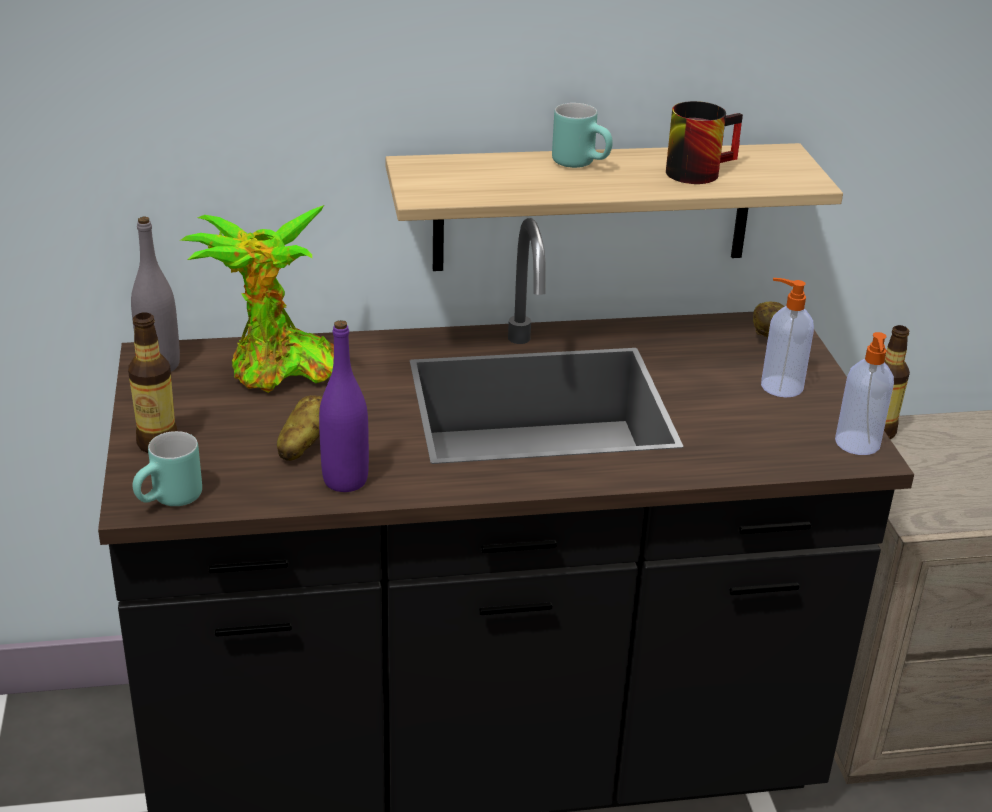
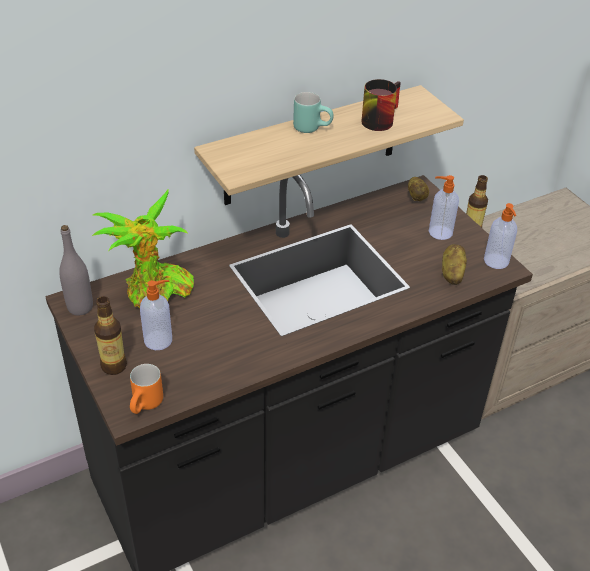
camera: 20 degrees left, 10 degrees up
(171, 501) = (147, 406): turquoise mug -> orange mug
(244, 427) = (159, 340): none -> soap dispenser
(303, 445) = (201, 344): potato -> potato (451, 273)
(345, 480) = (240, 362): purple bottle -> none

